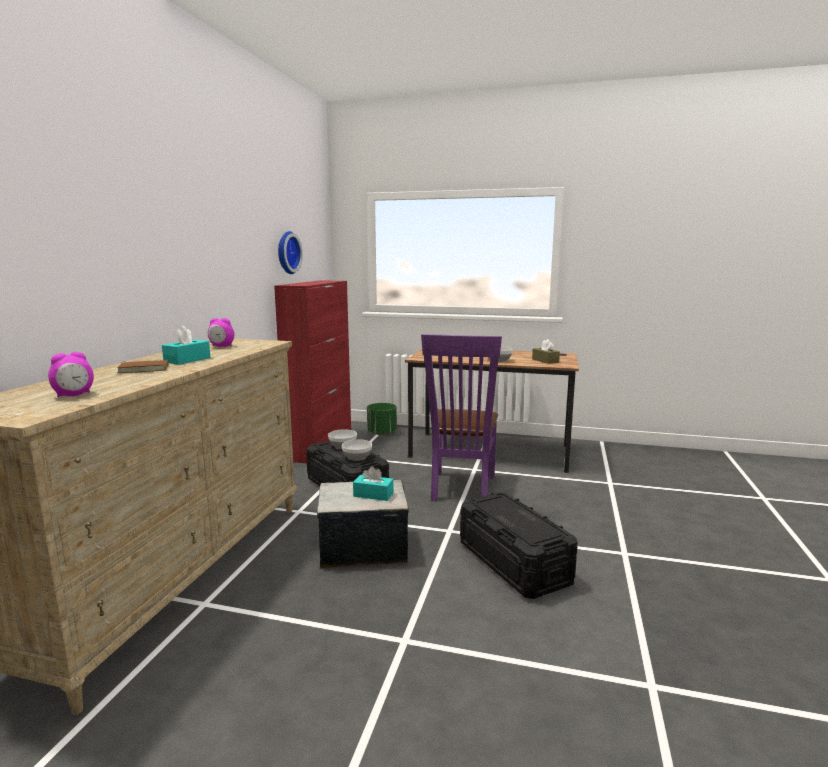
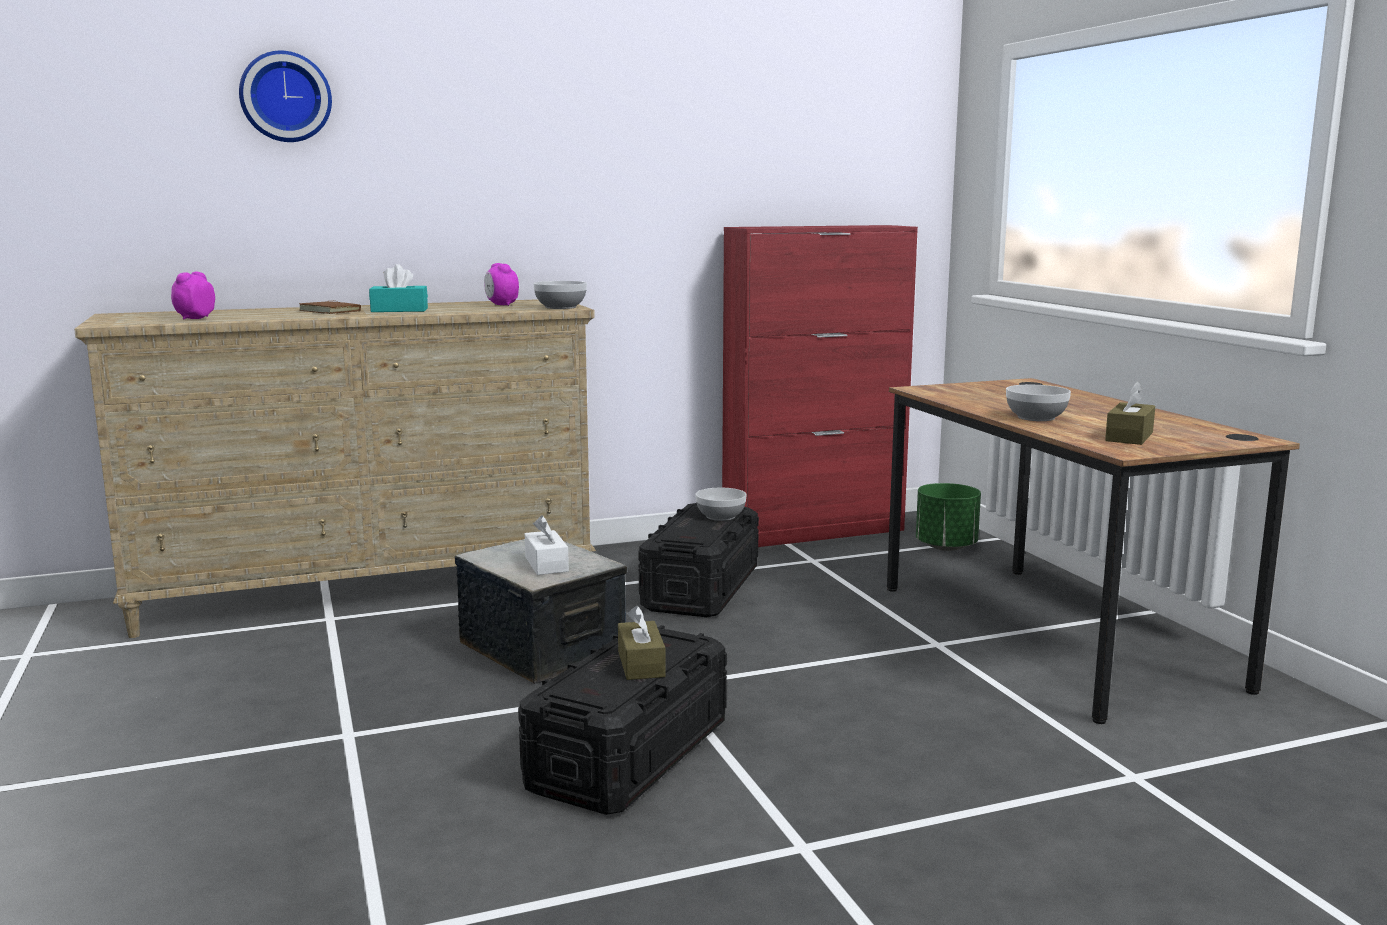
camera: 55 degrees right, 0 degrees up
(74, 395) = (194, 318): alarm clock -> alarm clock turned 105 degrees clockwise
(286, 252) = (776, 171): wall clock -> wall clock (285, 97)
(356, 457) = (689, 532): bowl -> bowl (560, 307)
(373, 494) = (546, 564): turquoise tissue box -> white tissue box
(461, 489) = (831, 656): purple chair -> none
(516, 514) = (641, 664): none -> brown tissue box

